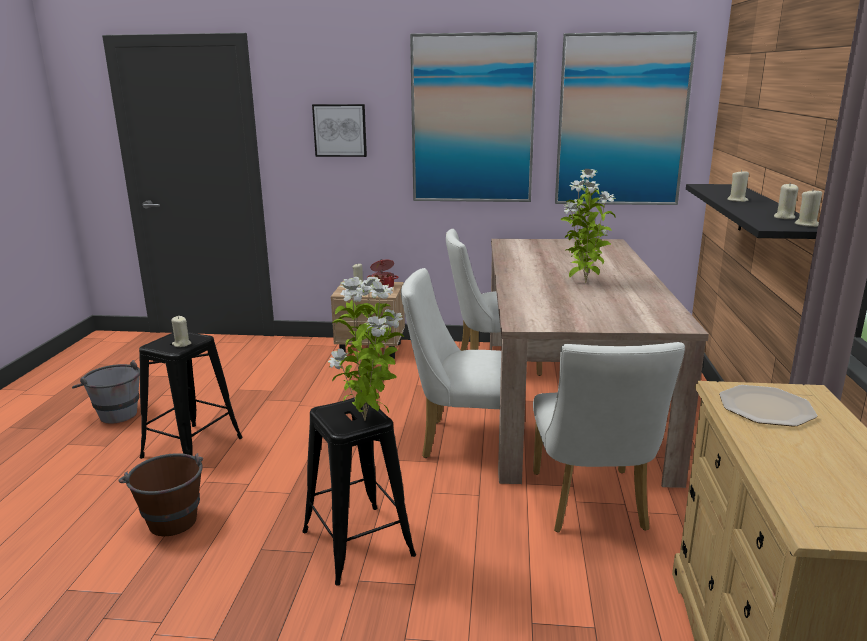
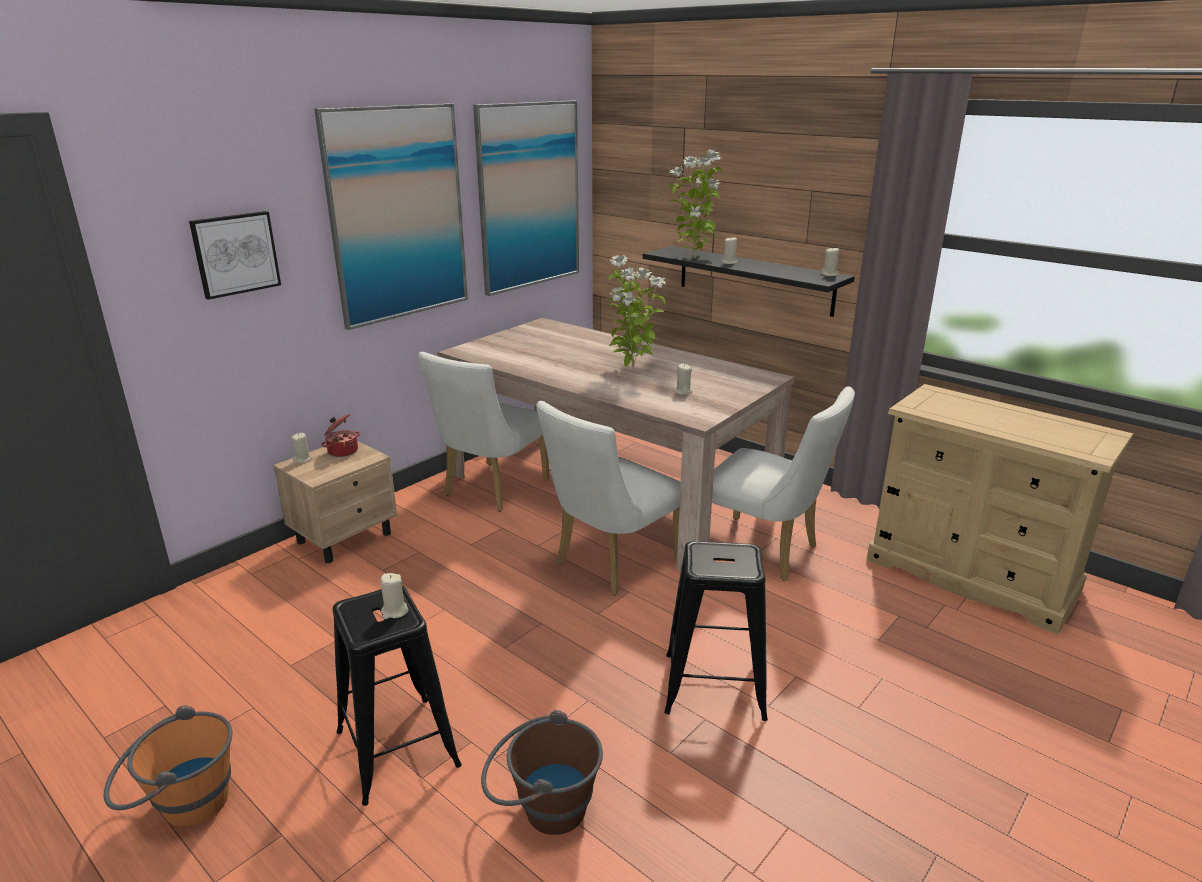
camera: 55 degrees left, 5 degrees up
(114, 413) = (182, 805): grey bucket -> orange bucket
(367, 420) = (743, 555): potted plant -> potted plant (693, 257)
(766, 407) = (945, 408): plate -> none
(784, 217) = (801, 271): beige candle -> beige candle (682, 392)

